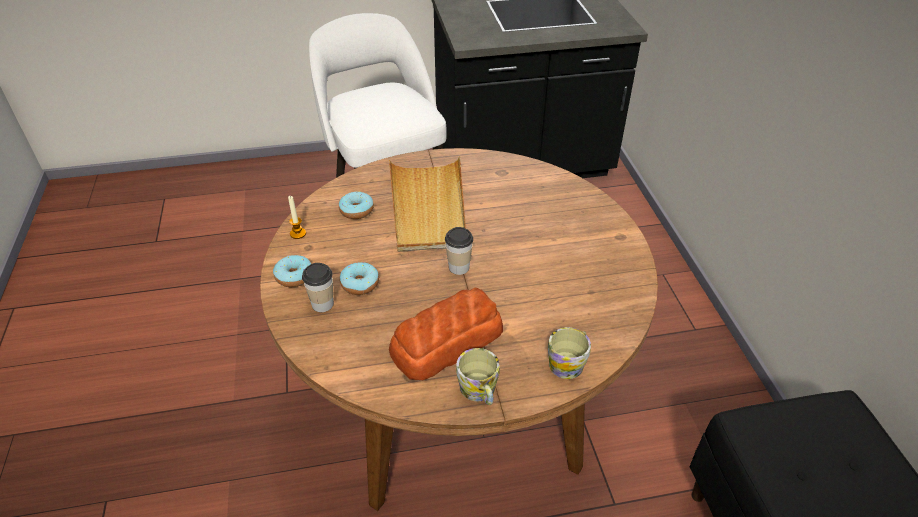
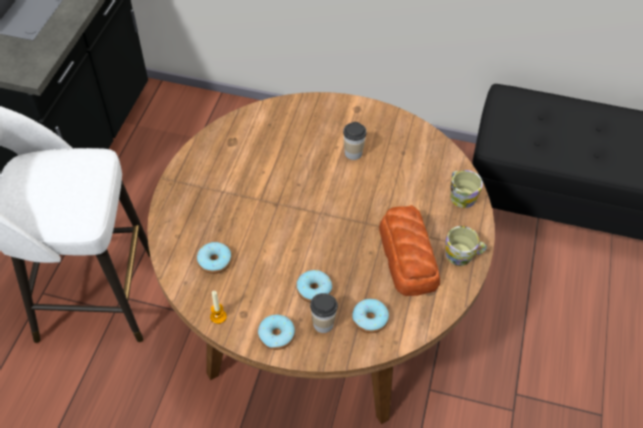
camera: 65 degrees left, 10 degrees up
(345, 337) = (370, 319): none -> donut
(428, 207) = (245, 209): beige tray -> none
(459, 267) = (332, 217): cup -> cup (353, 153)

